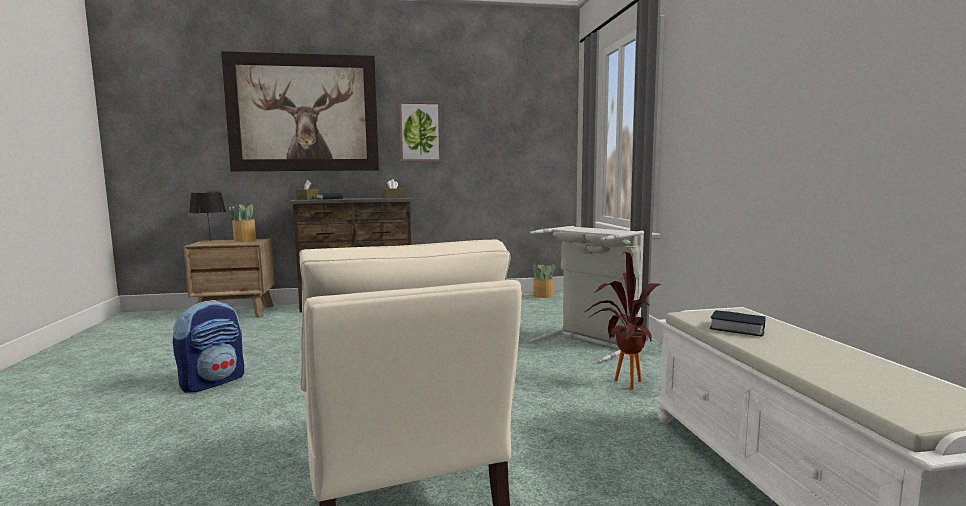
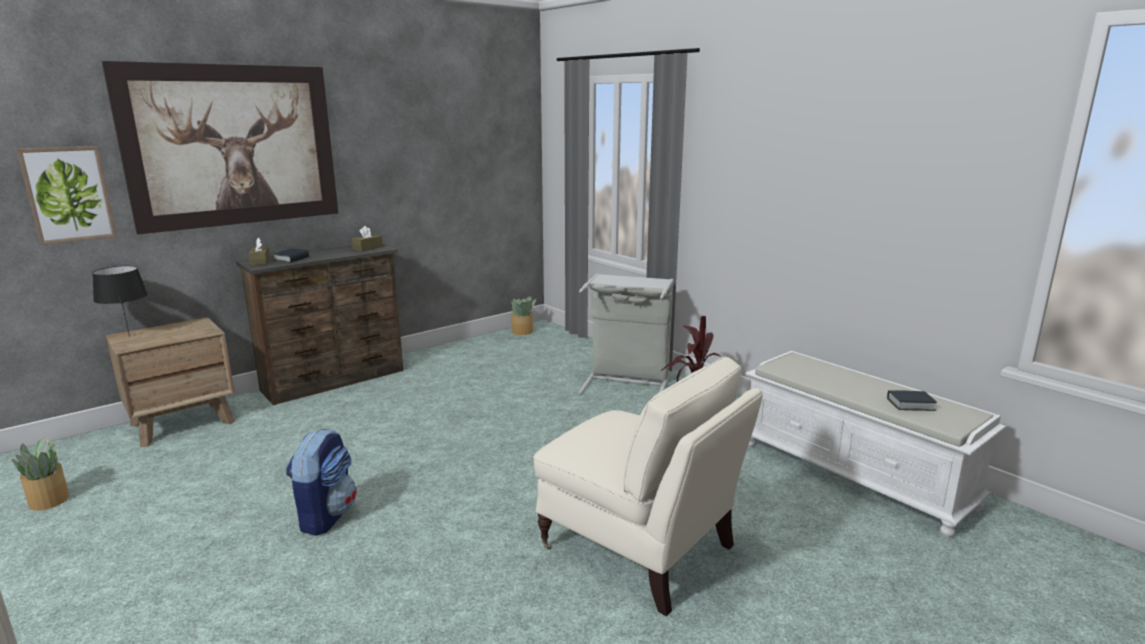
camera: 30 degrees left, 10 degrees up
(245, 240) = (180, 326): potted plant -> potted plant (49, 500)
(420, 131) = (381, 161): picture -> picture (68, 194)
(737, 328) = (815, 376): book -> book (910, 404)

